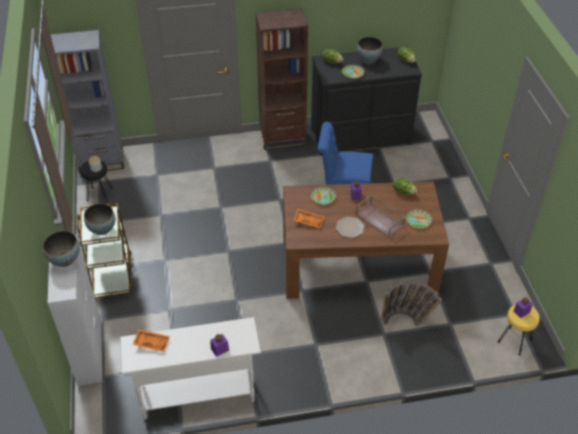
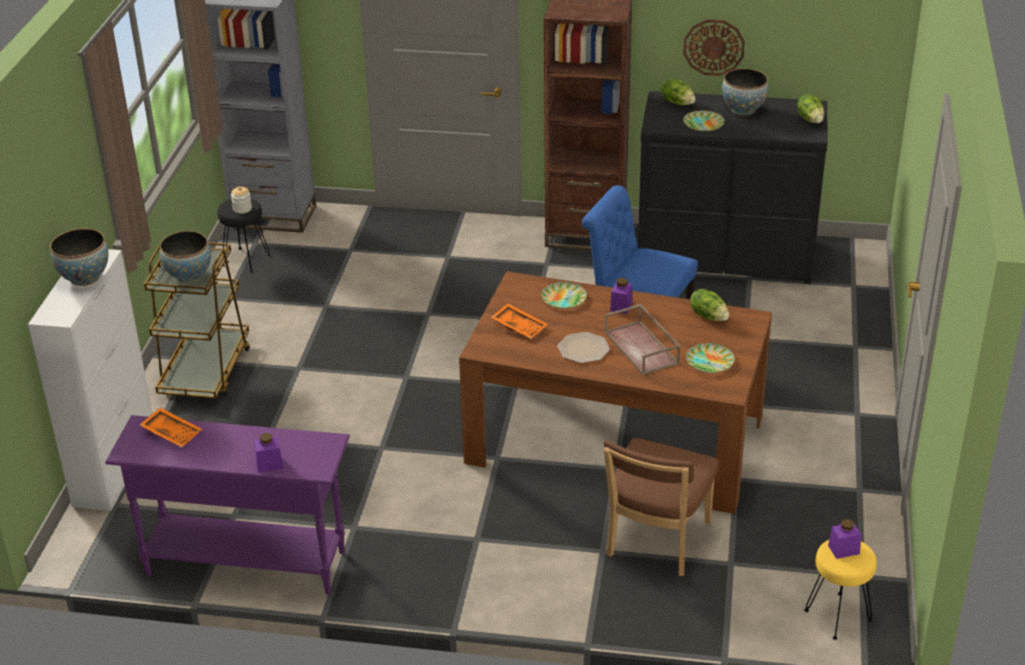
camera: 20 degrees right, 10 degrees down
(197, 394) = (245, 562): white console table -> purple console table
(346, 27) = (713, 47): none -> wall clock
(408, 321) = (656, 542): basket -> brown chair

